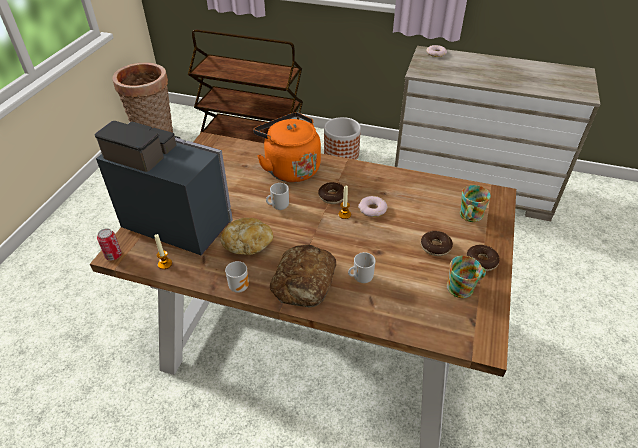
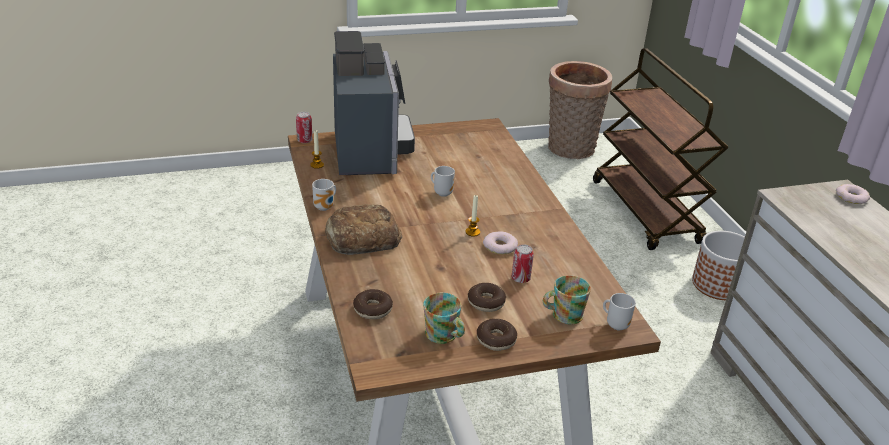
camera: 55 degrees right, 10 degrees down
(248, 244) = (377, 194): bread -> none
(290, 168) = (504, 180): orange kettle -> none
(332, 196) = (491, 217): donut -> donut (373, 309)
(361, 278) = (395, 267): mug -> mug (616, 324)
(418, 217) = (520, 279): none -> can

